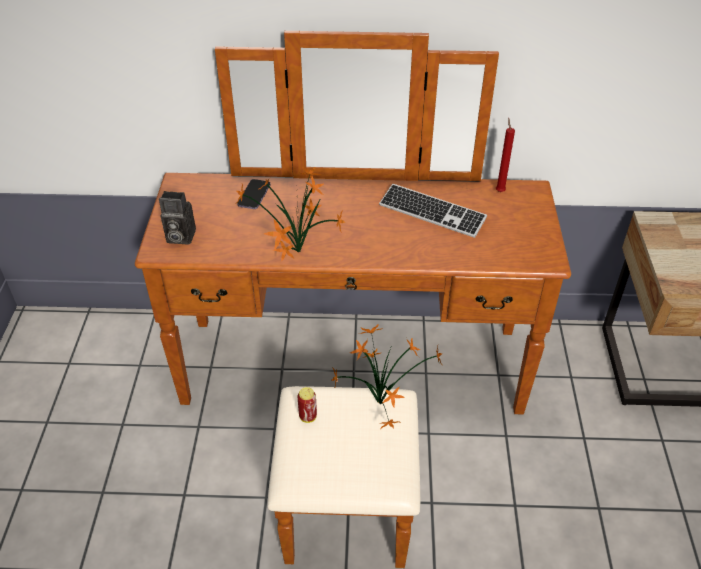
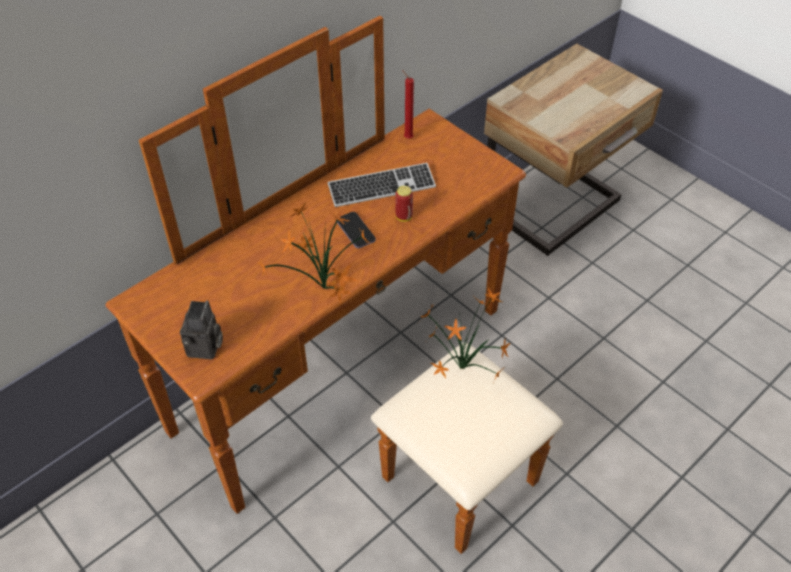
camera: 45 degrees left, 5 degrees up
(179, 237) = (205, 349): camera -> camera turned 45 degrees counterclockwise
(254, 195) = (221, 267): phone -> phone (355, 231)
(308, 416) = (425, 419): can -> can (404, 217)

